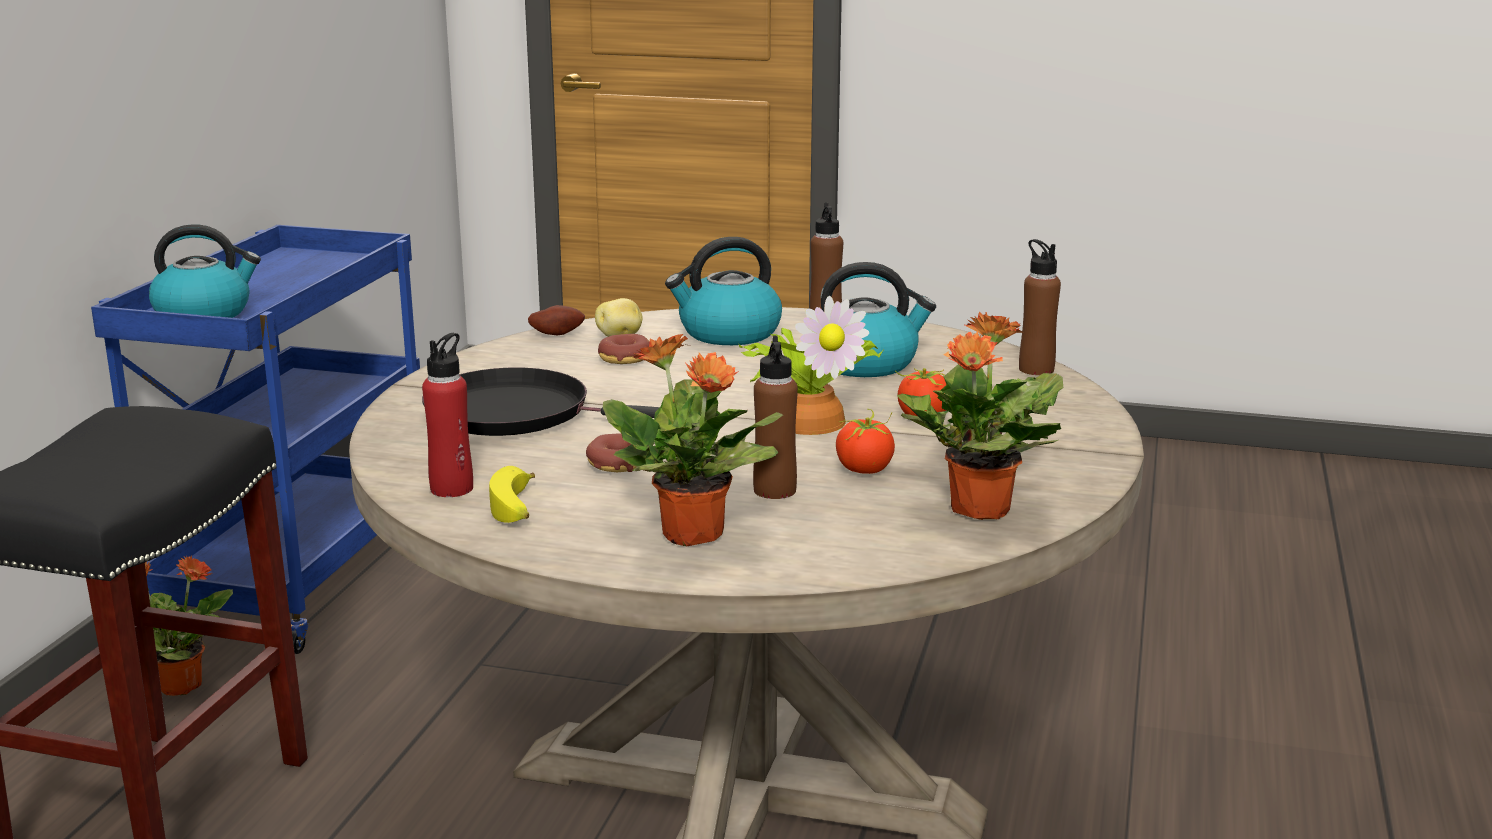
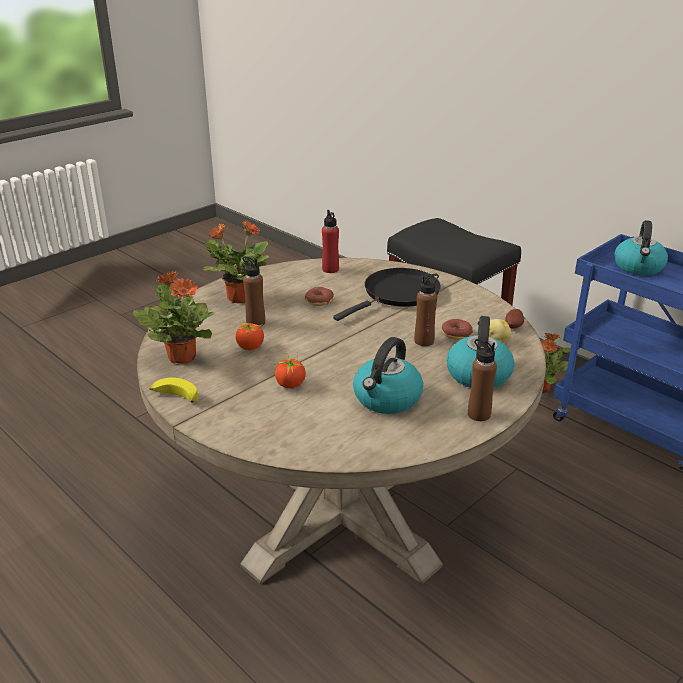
camera: 120 degrees right, 10 degrees up
(516, 509) = (299, 276): banana -> banana (174, 397)
(809, 419) = (322, 354): potted plant -> none
(1036, 369) = (321, 454): brown bottle -> brown bottle (424, 341)

